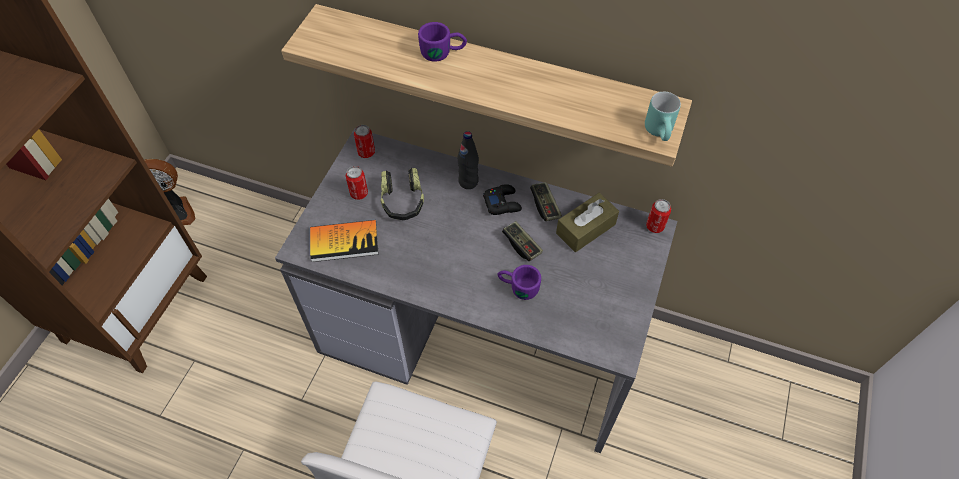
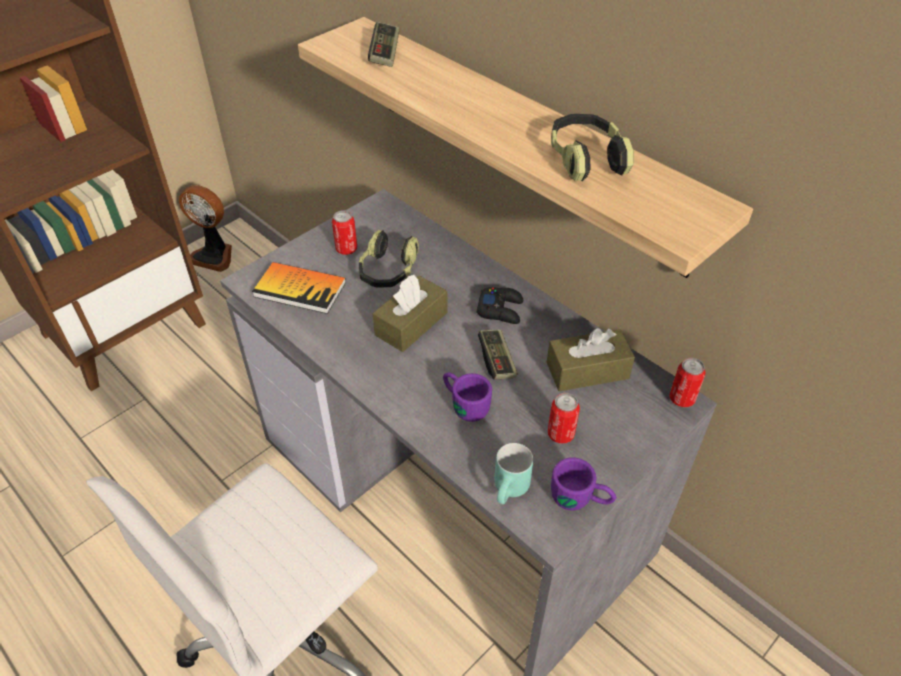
camera: 25 degrees right, 10 degrees down
(366, 152) = (380, 214): can -> can (560, 434)
(443, 53) = (466, 86): purple mug -> purple mug (581, 499)
(445, 239) = (411, 323): none -> brown tissue box
(468, 182) = (474, 276): black bottle -> none
(545, 206) = (550, 329): game controller -> game controller (385, 54)
(566, 94) = (586, 159): none -> headphones
(661, 133) = (686, 229): turquoise mug -> turquoise mug (511, 491)

